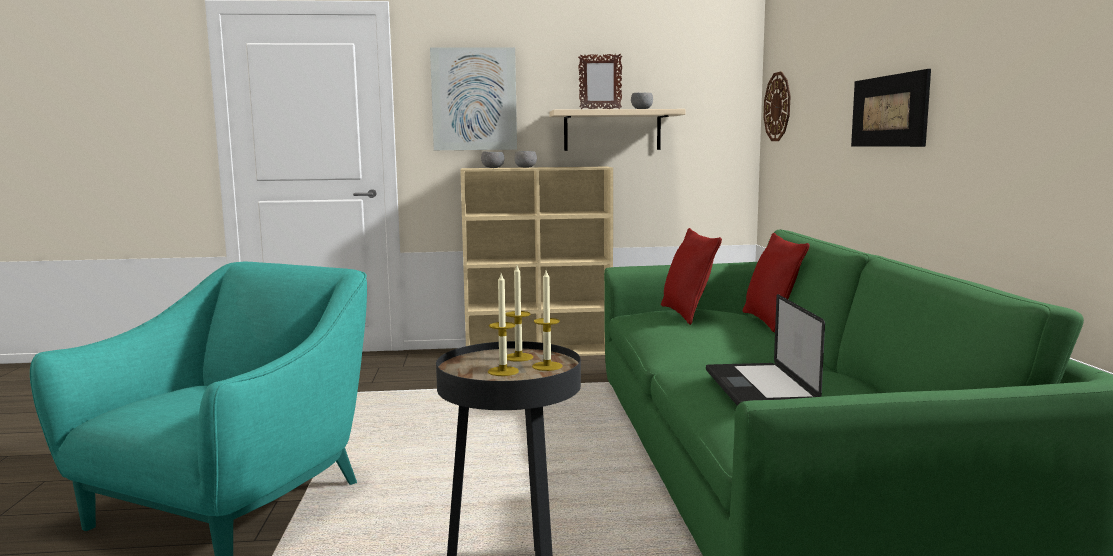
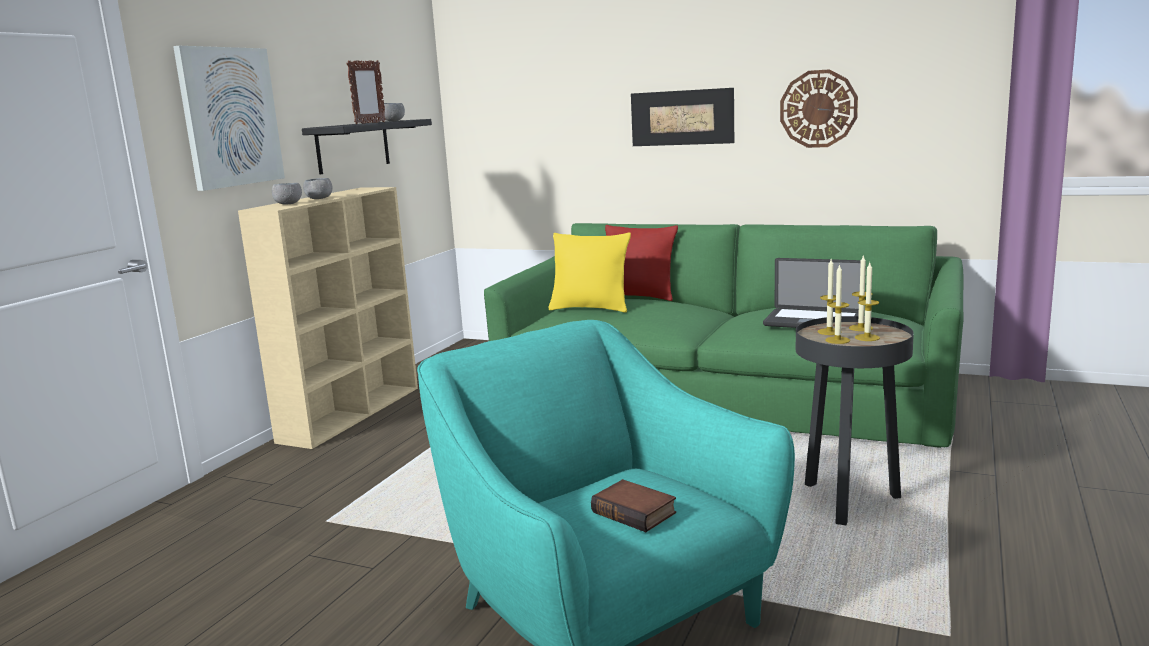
camera: 60 degrees left, 5 degrees up
(171, 407) = (636, 512): none -> book
(483, 362) = (837, 340): none -> candle
(612, 130) = (353, 146): beige shelf -> black shelf
(686, 314) = (590, 308): red pillow -> yellow pillow
(777, 107) = (484, 113): wall clock -> wall clock (818, 109)

